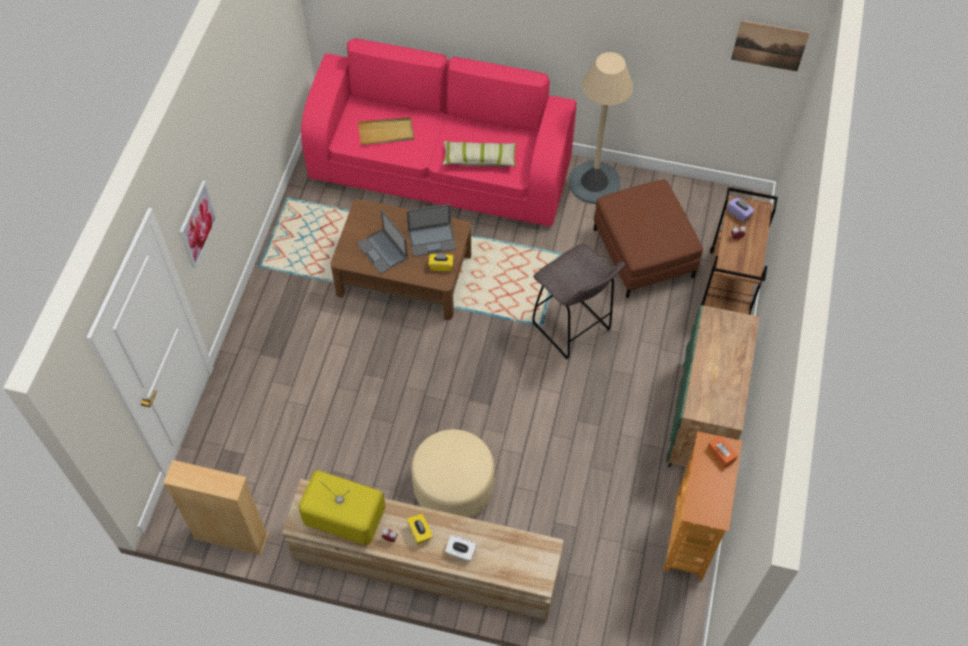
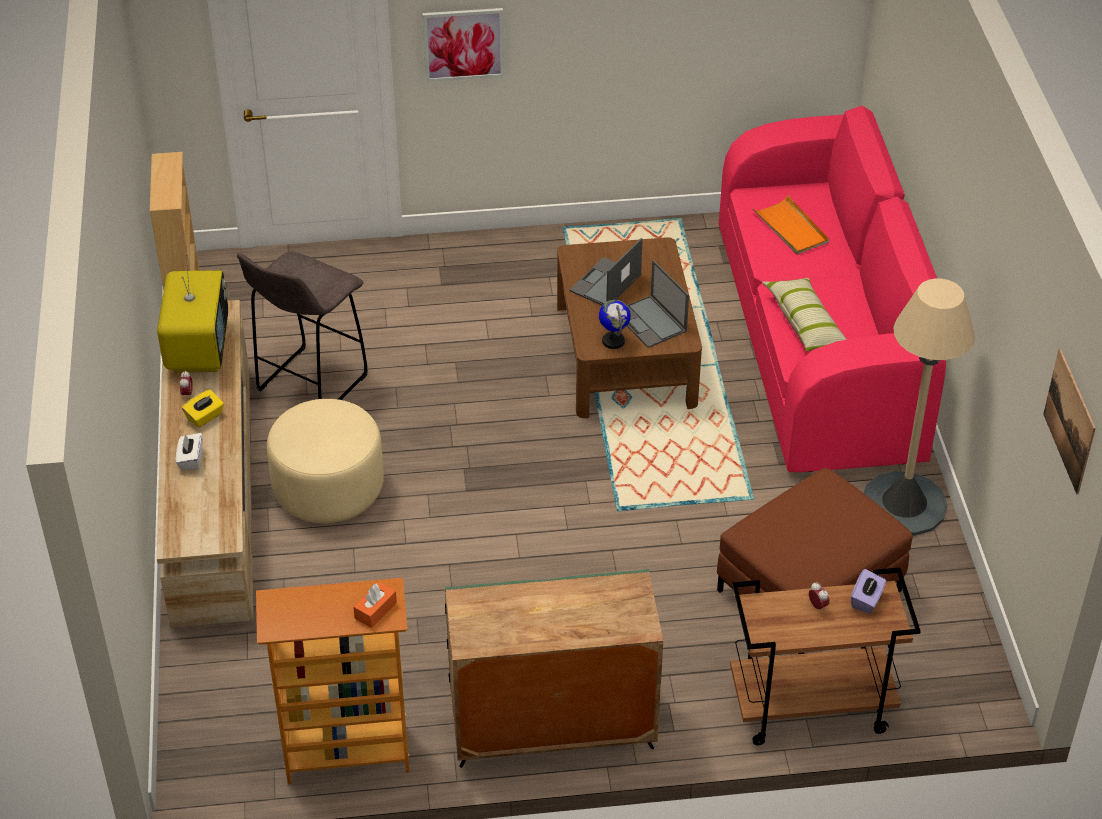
camera: 70 degrees right, 15 degrees down
(386, 133) = (791, 228): beige tray -> orange tray
(441, 266) = (613, 341): yellow tissue box -> globe
(572, 328) = (632, 544): grey stool -> grey stool (310, 385)

